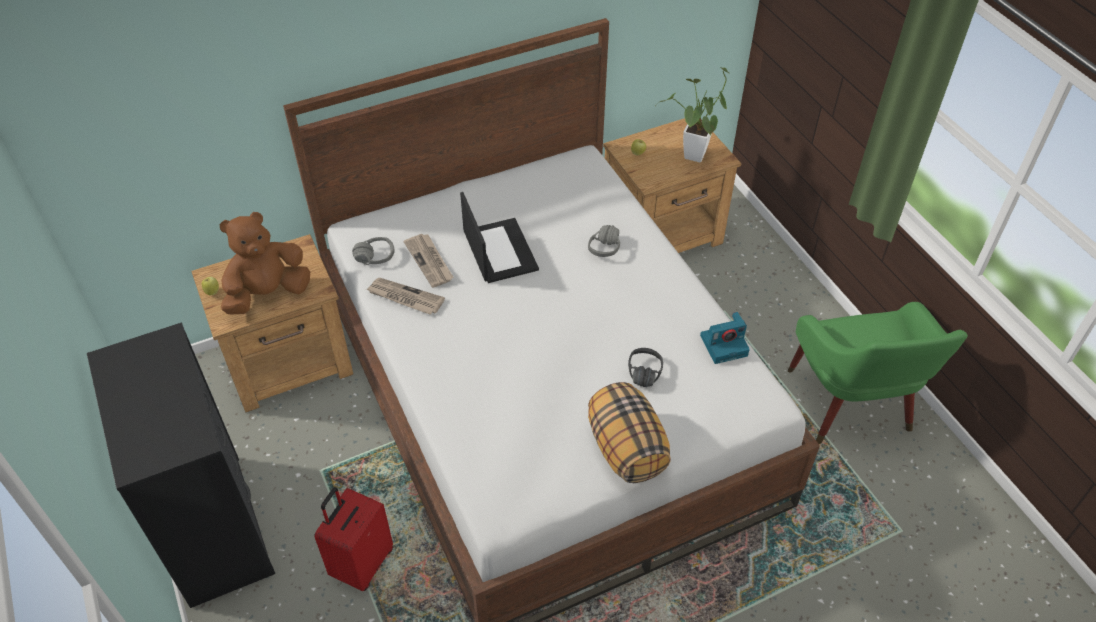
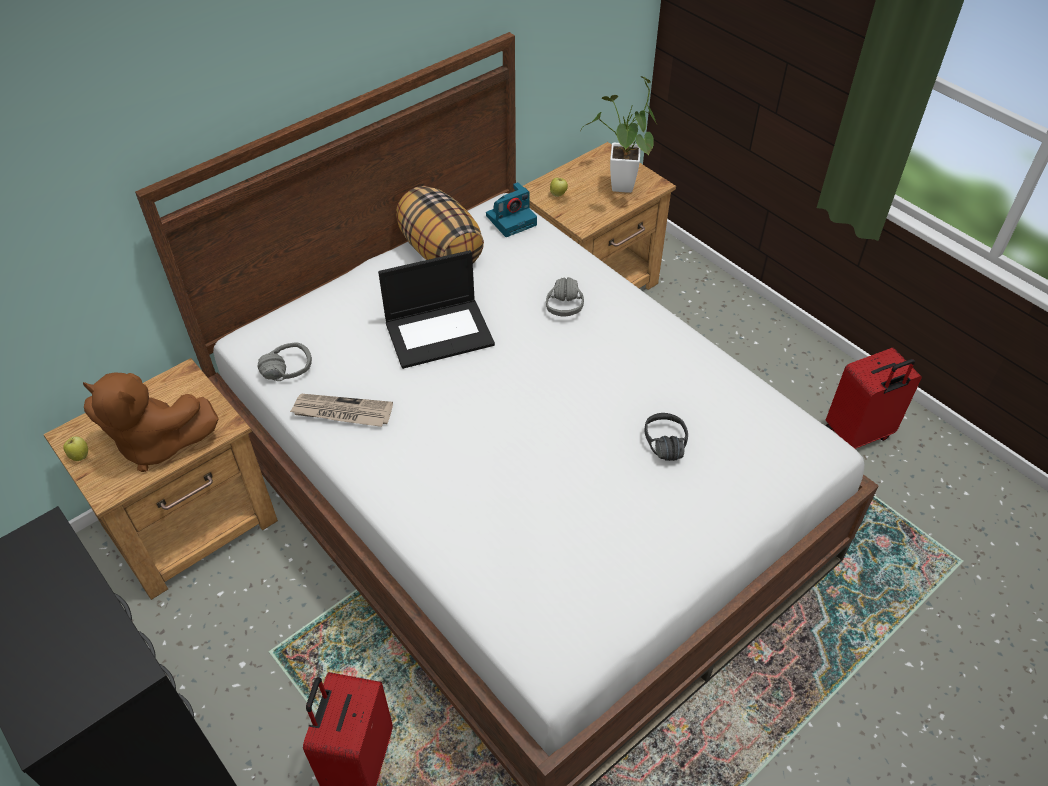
camera: 15 degrees left, 0 degrees up
(268, 294) = (156, 444): brown plush toy -> brown plush toy turned 120 degrees counterclockwise
(430, 261) = (359, 362): newspaper -> none
(499, 250) = (440, 332): laptop -> laptop turned 105 degrees clockwise
(625, 449) = (679, 542): pillow -> pillow (440, 251)
(724, 344) = (744, 390): camera -> camera (512, 219)
(851, 407) = (858, 435): green armchair -> red suitcase

